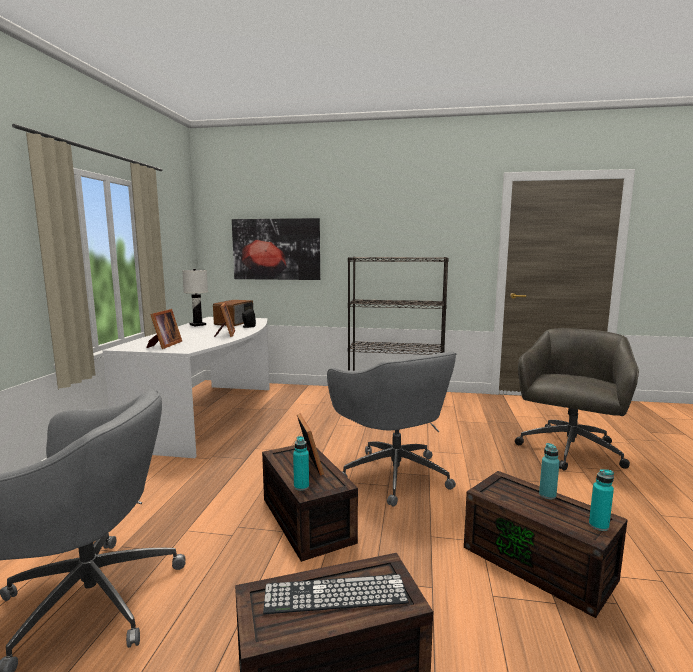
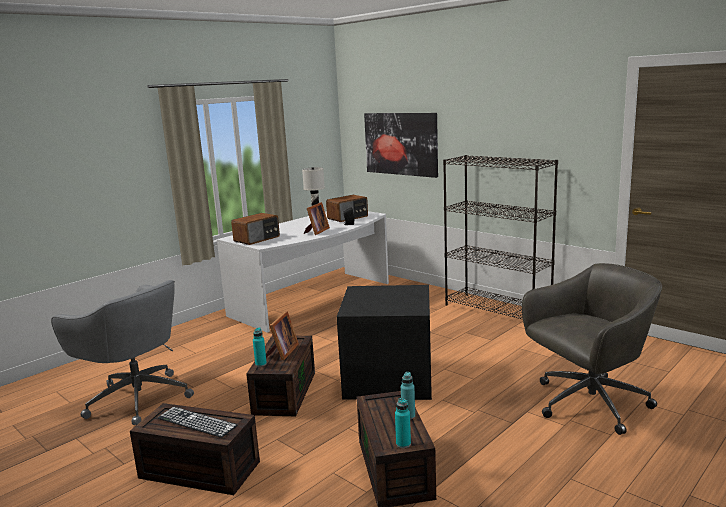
camera: 35 degrees right, 5 degrees up
(164, 345) = (257, 239): picture frame -> radio
(393, 473) = (387, 379): grey office chair -> black storage box

